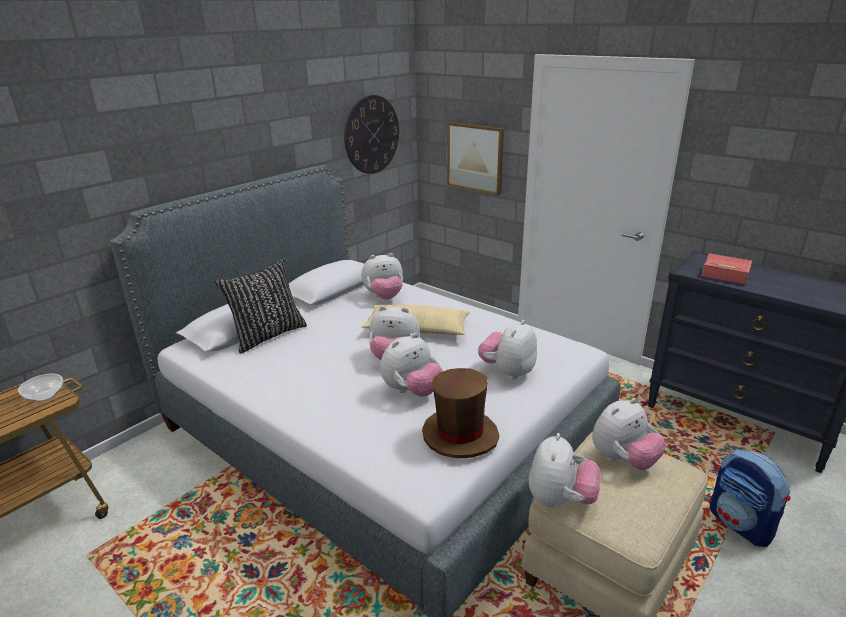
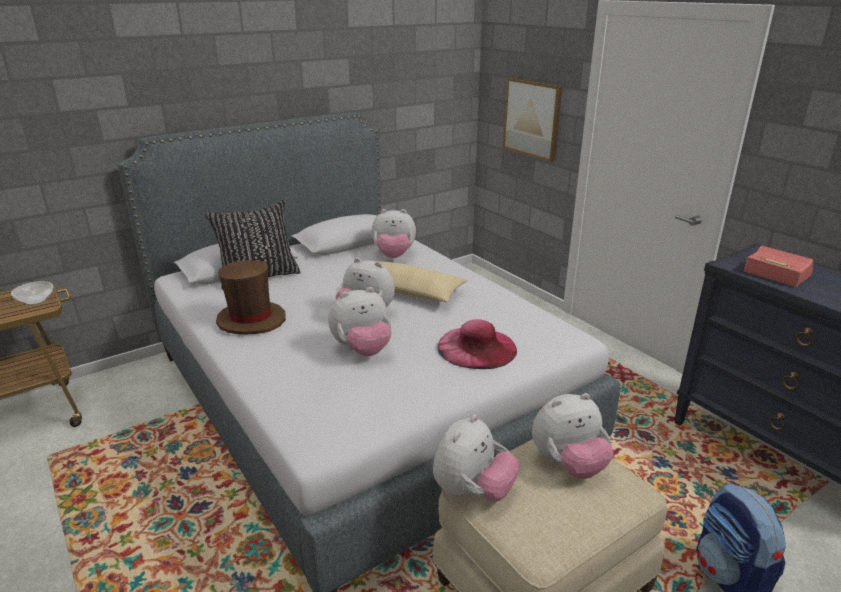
camera: 15 degrees right, 0 degrees up
(372, 135) = (422, 86): wall clock -> none
(460, 435) = (383, 401): brown hat -> brown hat (251, 320)
(508, 372) = (476, 347): plush toy -> pink hat

